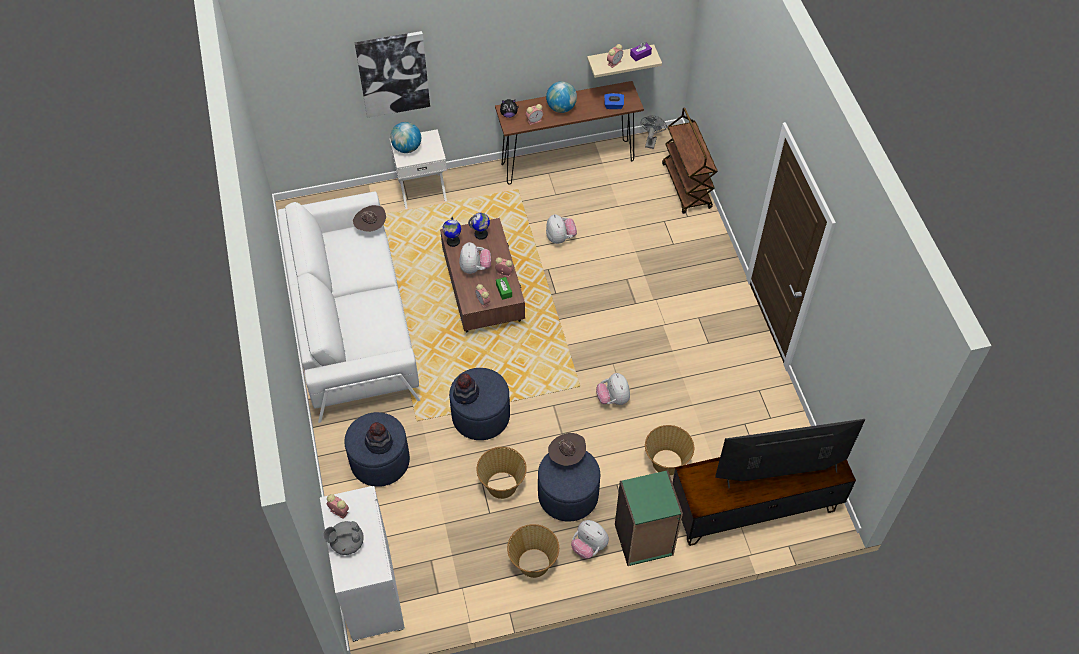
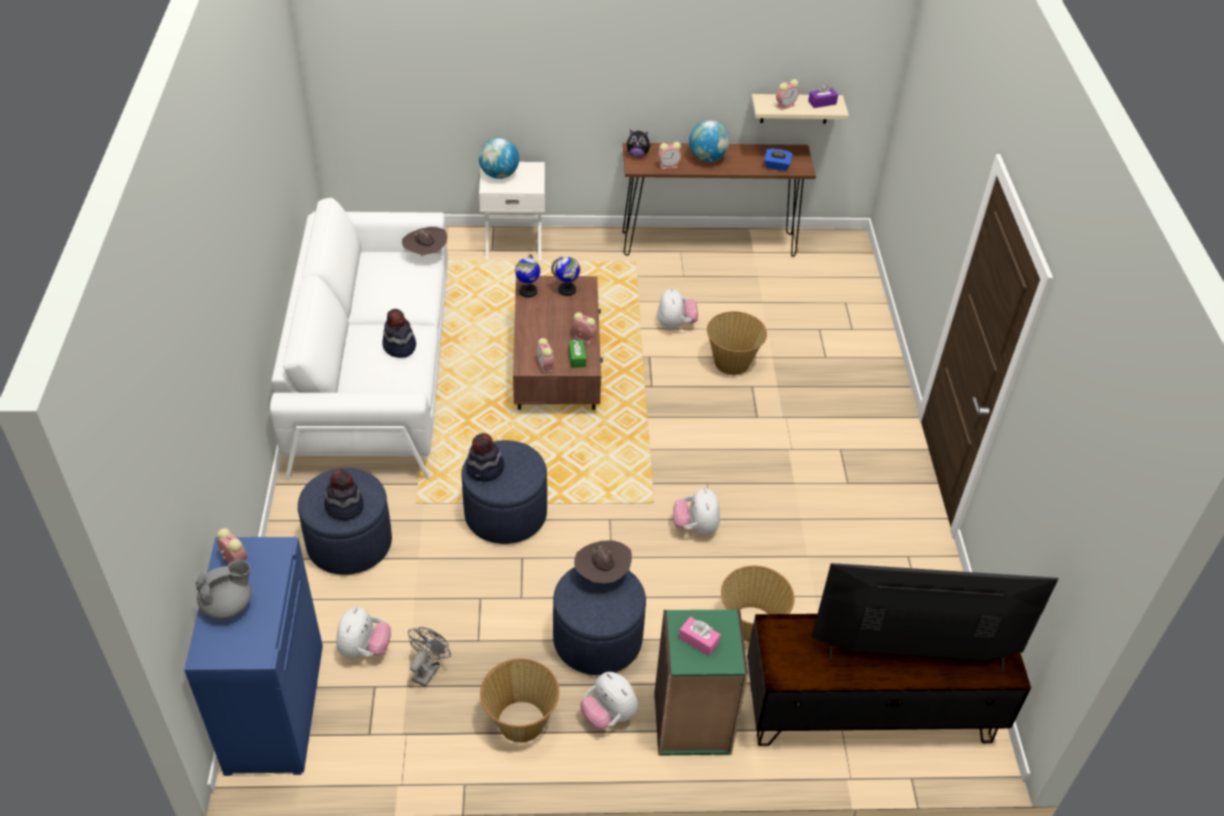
camera: 10 degrees right, 10 degrees down
(346, 543) = (228, 605): grey teapot -> grey teapot turned 150 degrees clockwise
(369, 589) = (273, 708): white cabinet -> blue cabinet
(378, 311) = (399, 346): none -> hat
(393, 74) = (494, 65): picture -> none
(475, 268) = (547, 325): plush toy -> plush toy (364, 649)
(502, 484) = (508, 606): basket -> basket (732, 362)
(647, 497) = (698, 640): none -> pink tissue box
(651, 141) = (823, 239): grey fan -> grey fan (428, 669)
(687, 186) = (859, 296): brown cart -> none

